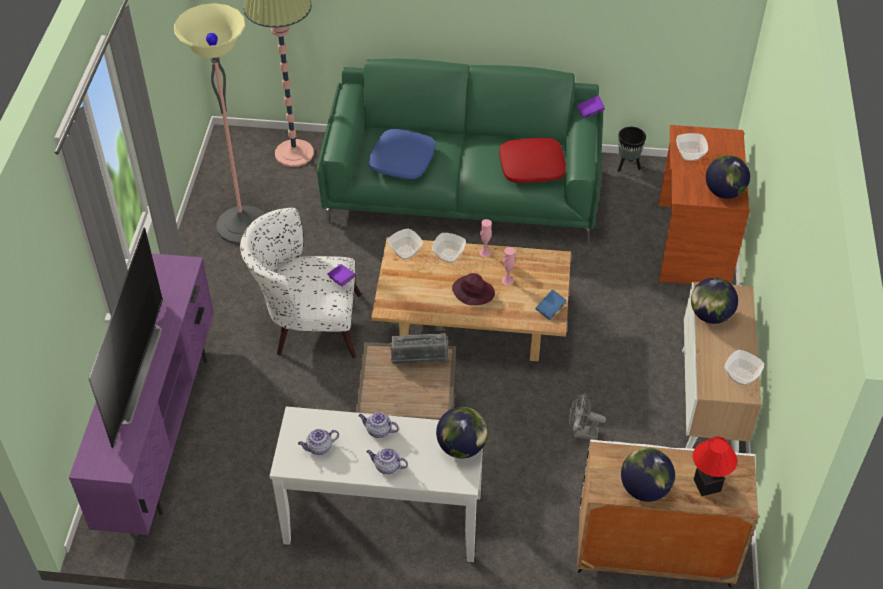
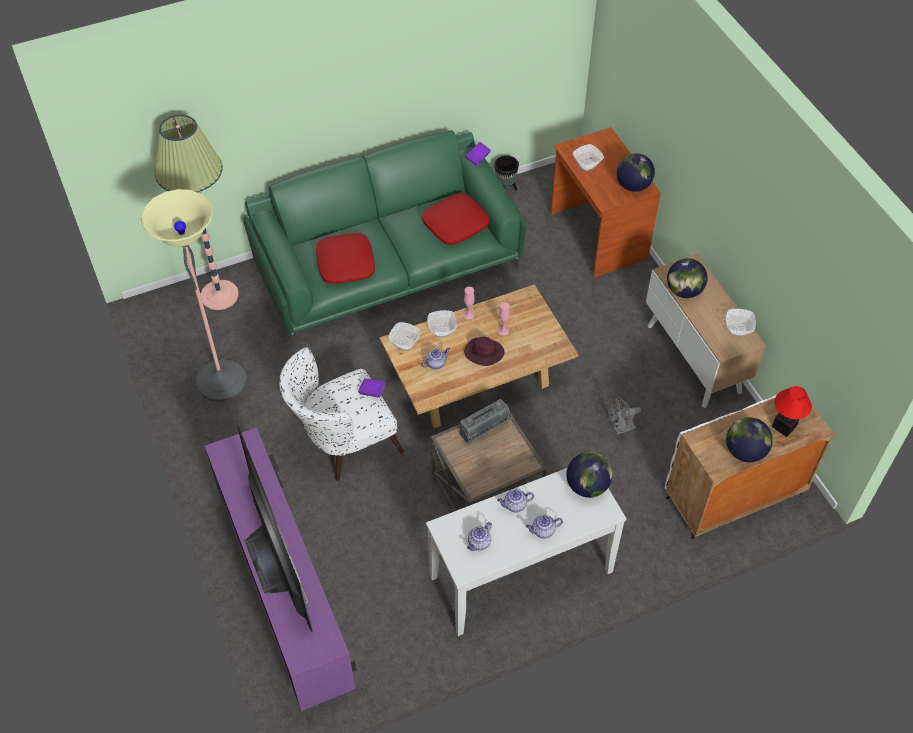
camera: 30 degrees left, 5 degrees up
(402, 161) = (346, 264): blue pillow -> red pillow
(421, 282) = (436, 363): none -> teapot
(550, 309) = (553, 340): blue book -> none

